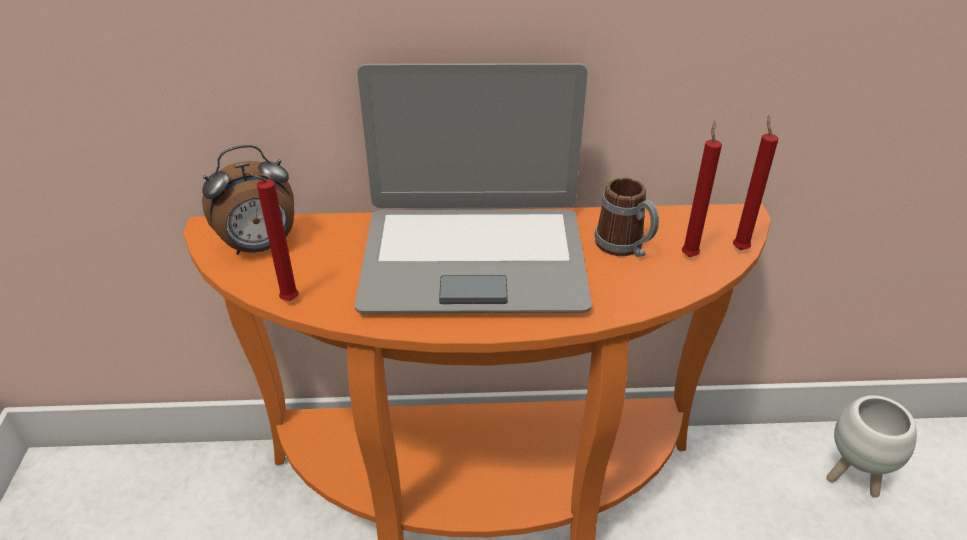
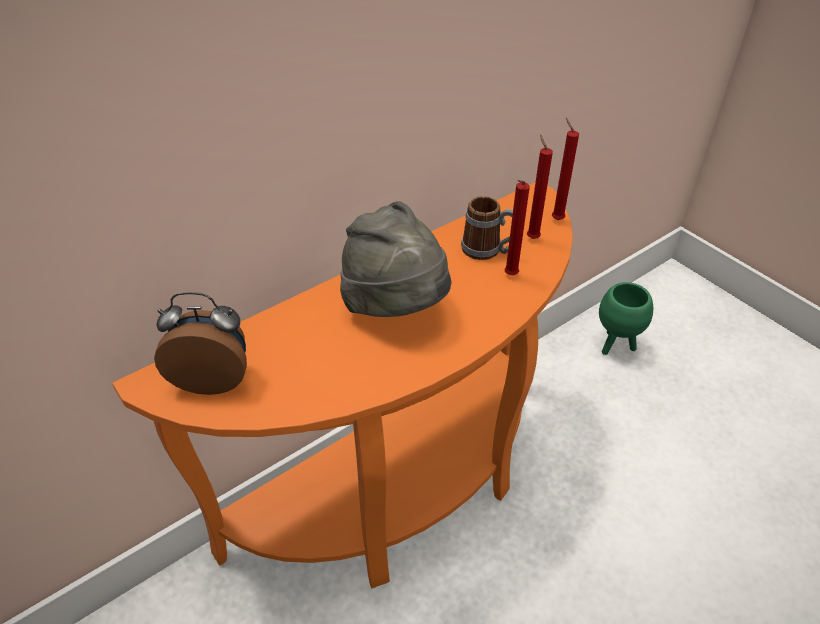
camera: 35 degrees left, 5 degrees up
(260, 247) = (213, 378): alarm clock -> alarm clock turned 120 degrees counterclockwise
(286, 301) = (288, 411): red candle -> red candle (509, 276)
(473, 260) = (396, 307): laptop -> grey hat
(853, 478) = (615, 345): white planter -> green planter

